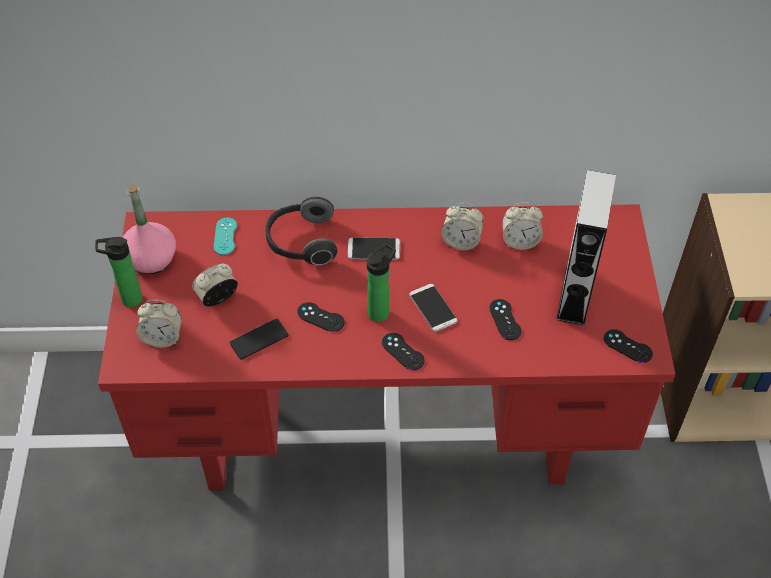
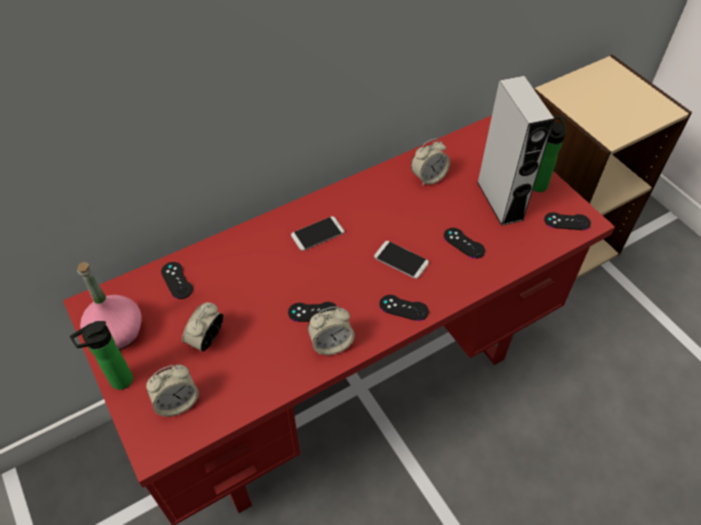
camera: 30 degrees left, 0 degrees up
(225, 236) = (177, 280): turquoise game controller -> black game controller
(259, 339) = (271, 358): phone -> none
(301, 242) = (251, 255): headphones -> none
(380, 311) = (361, 283): bottle -> bottle (538, 183)
(461, 242) = (384, 197): alarm clock -> alarm clock (331, 344)

